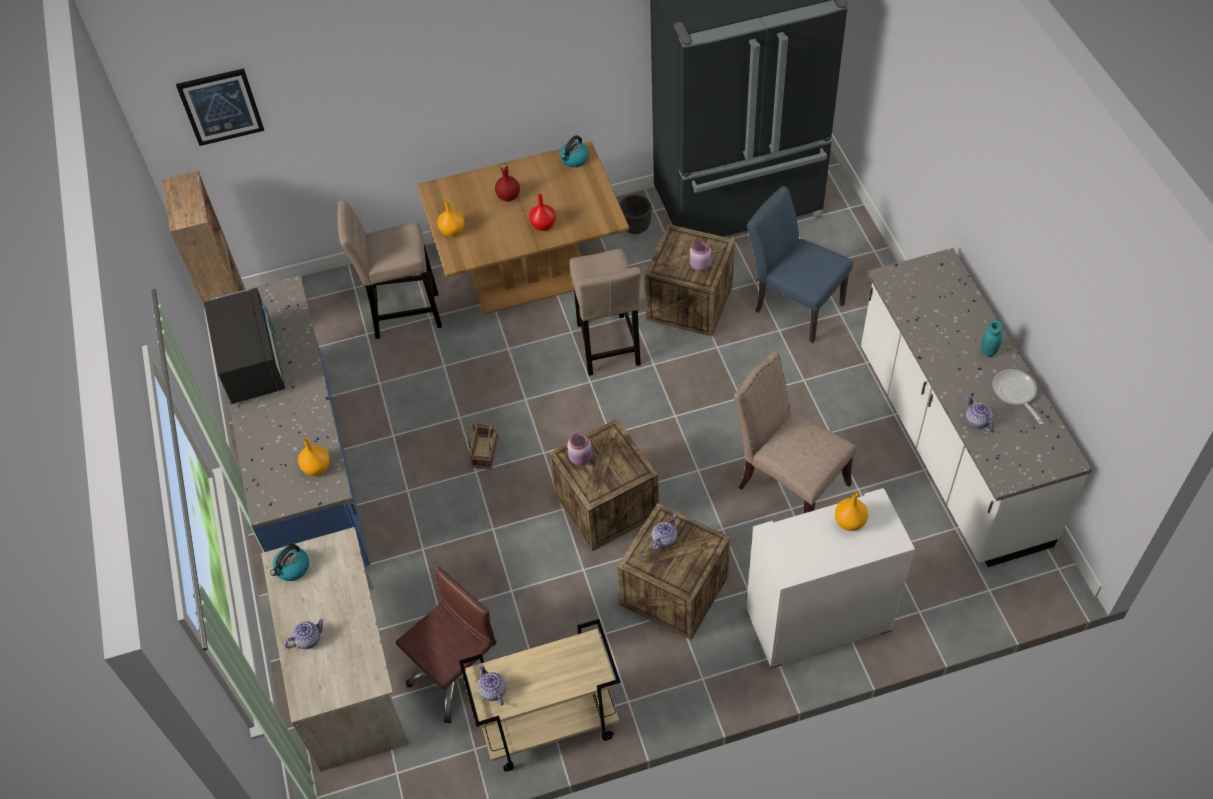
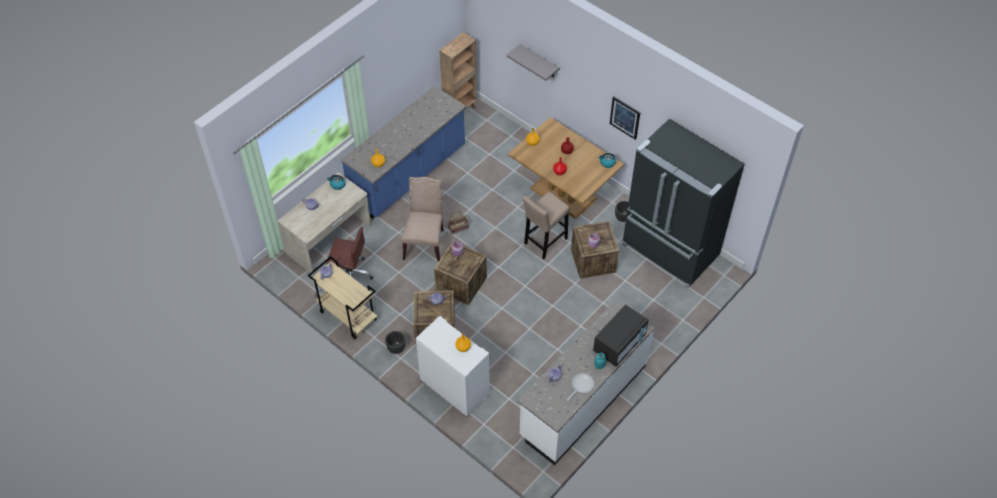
camera: 55 degrees right, 0 degrees up
(221, 106) = (495, 23): picture -> picture (625, 117)
(252, 363) = (412, 116): black microwave -> black microwave (619, 343)
(346, 103) = (539, 61): none -> grey shelf
(402, 315) = (508, 160): beige stool -> none
(677, 675) = (396, 348): none -> black planter
(788, 485) = (516, 345): beige chair -> beige chair (425, 242)
(793, 305) = (622, 301): blue chair -> none

